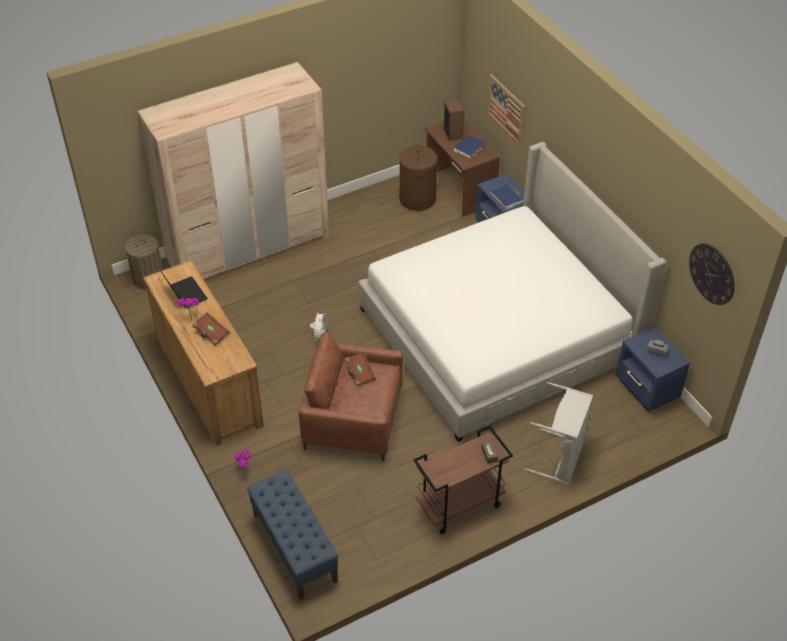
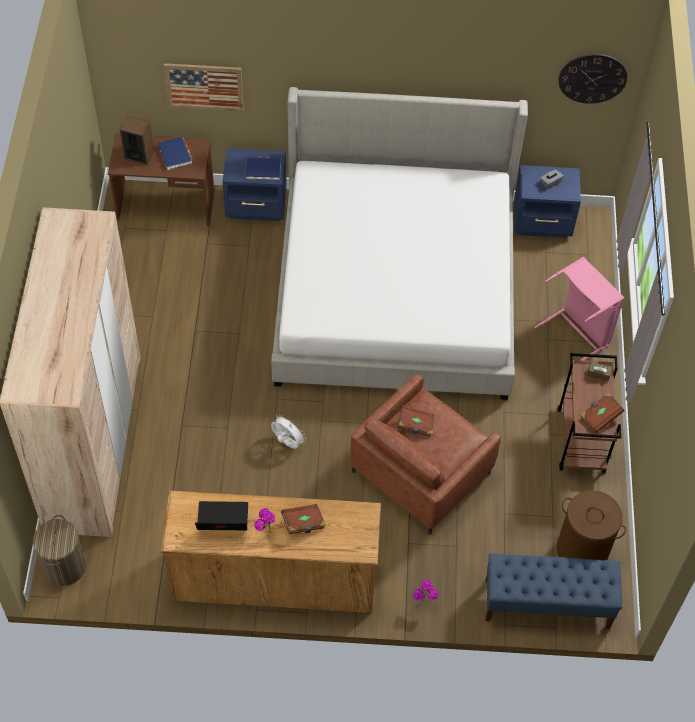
camera: 60 degrees left, 10 degrees up
(417, 199) = (149, 248): brown laundry basket -> brown laundry basket (582, 550)
(449, 473) = (600, 416): none -> brown book
(561, 459) = (577, 332): grey laundry basket -> pink laundry basket

